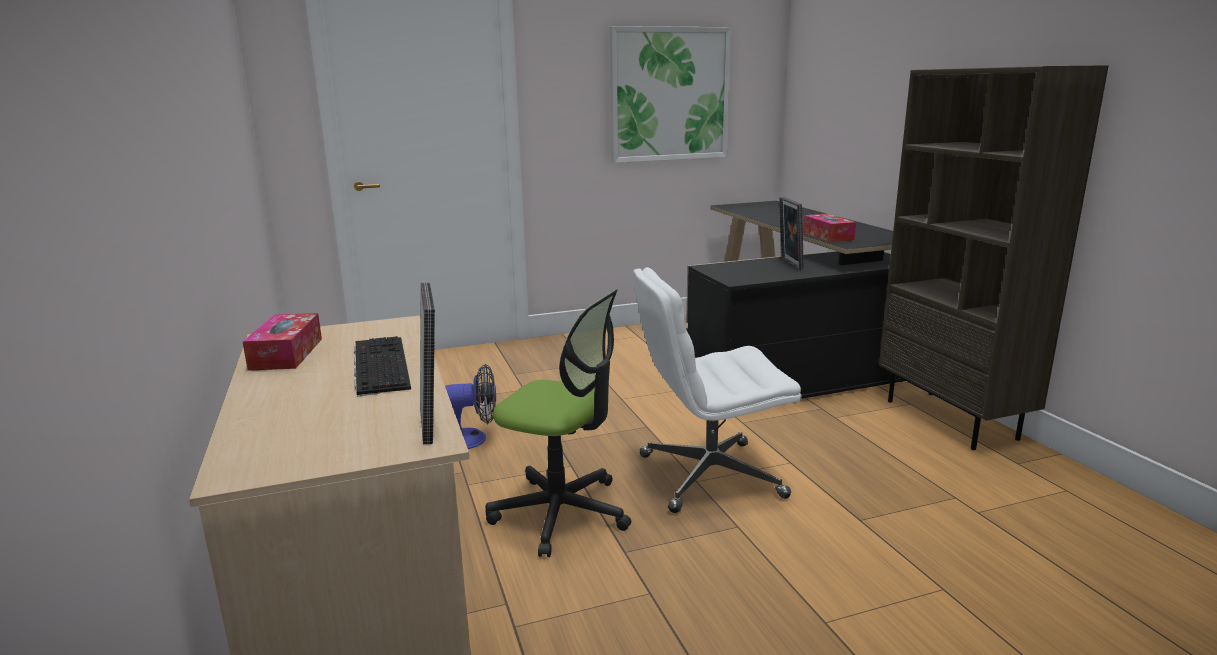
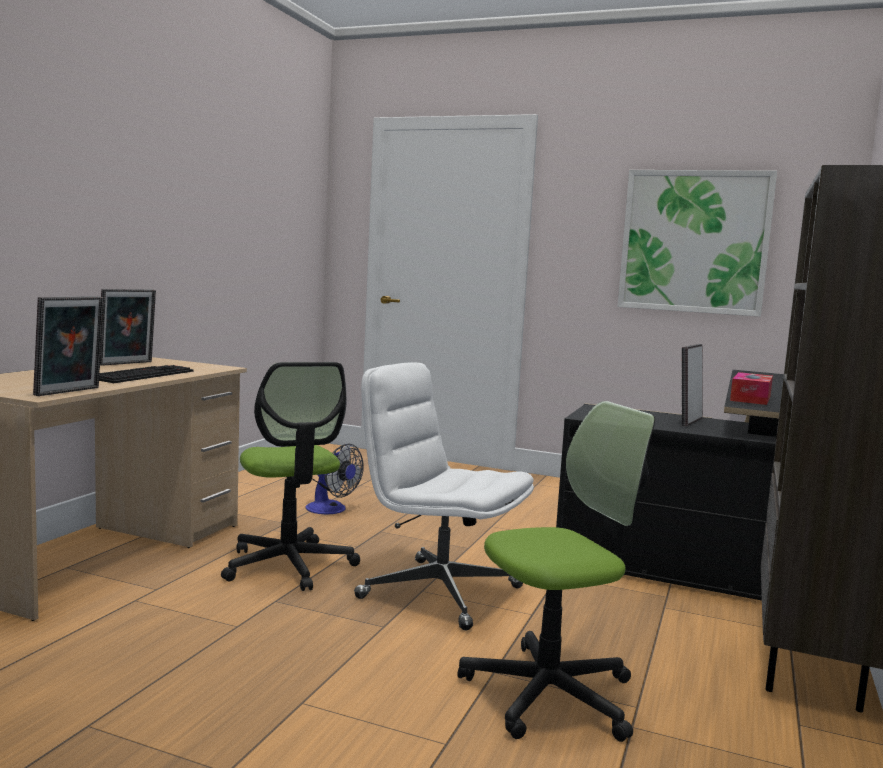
camera: 40 degrees right, 10 degrees down
(286, 354) = (127, 364): tissue box -> picture frame
(911, 516) = (550, 694): none -> office chair

